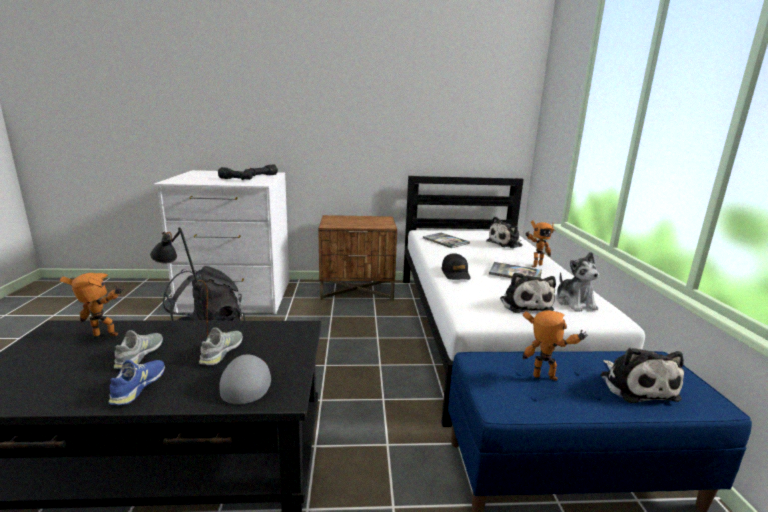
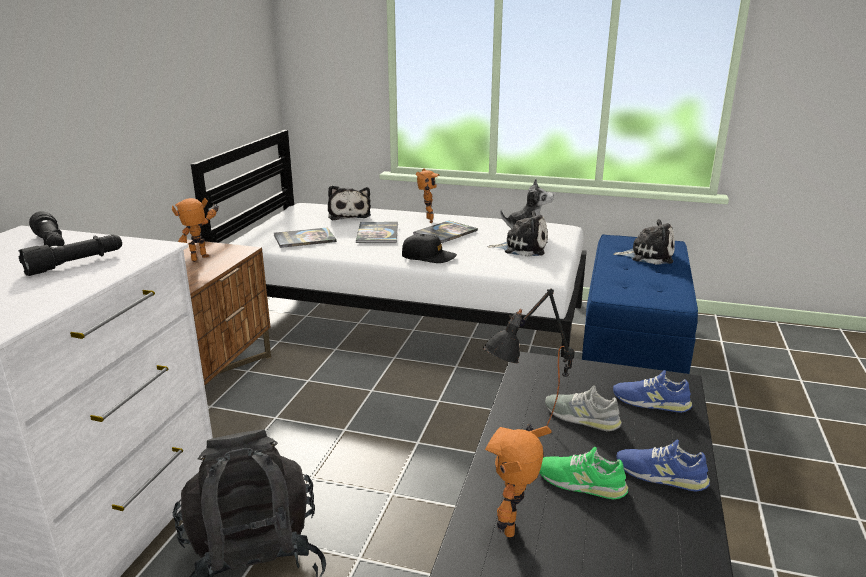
camera: 70 degrees left, 5 degrees up
(140, 354) = (580, 482): grey shoe -> green shoe
(247, 381) = (651, 402): grey cap -> blue shoe
(480, 254) = (377, 233): none -> book
(545, 380) = (640, 279): toy robot -> toy robot (202, 259)

